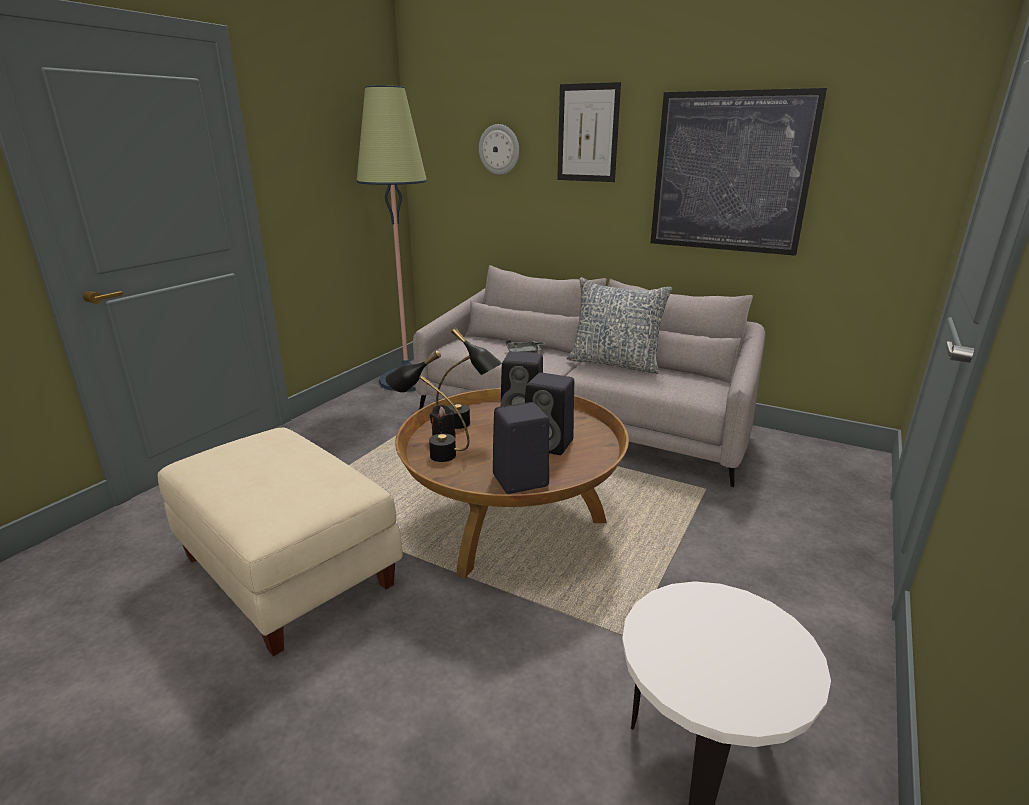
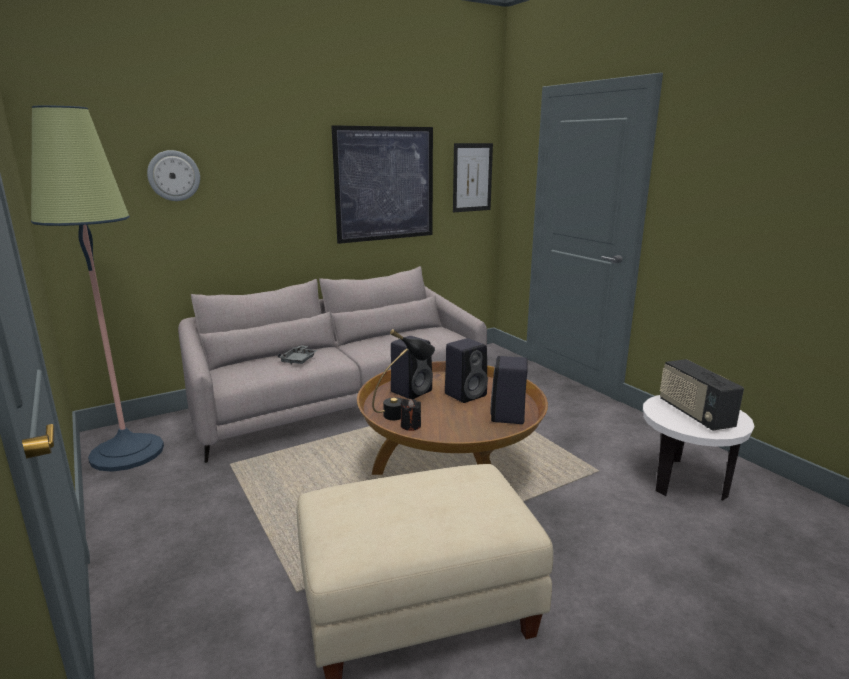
camera: 60 degrees left, 5 degrees down
(430, 453) = (435, 436): black table lamp -> none
(588, 133) = (270, 158): picture -> picture (472, 177)
(615, 363) = (367, 341): pillow -> none
(715, 643) = (694, 414): none -> radio

